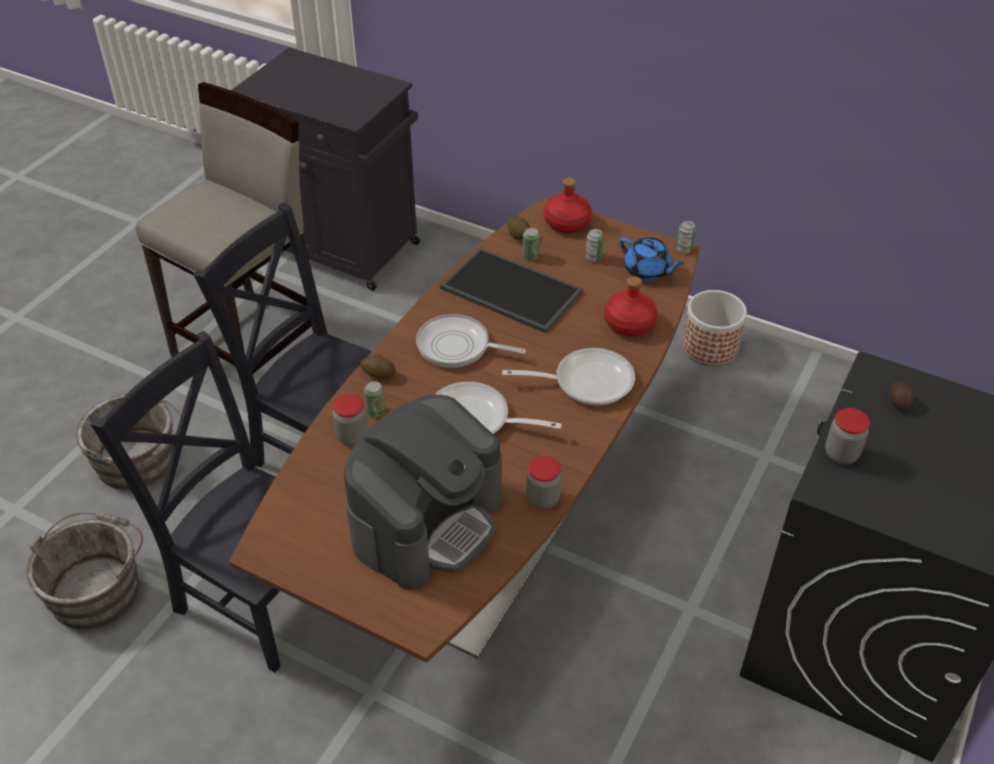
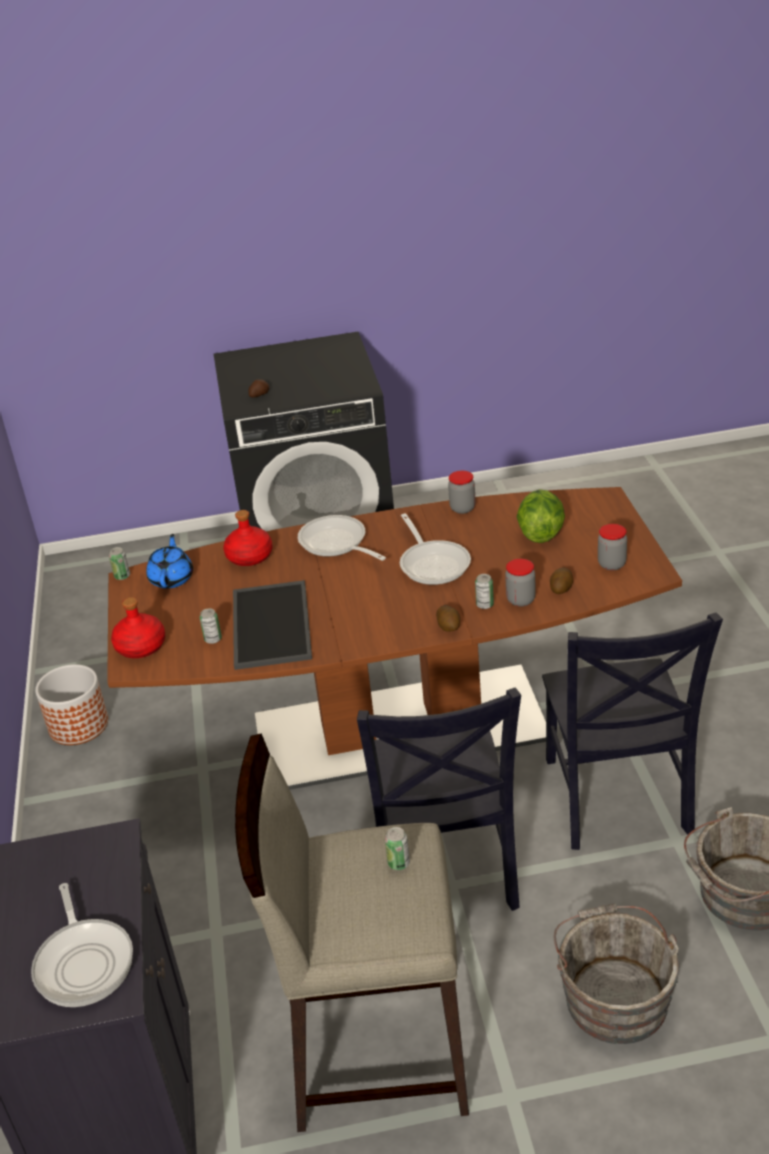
camera: 125 degrees left, 10 degrees down
(427, 521) = (540, 533): coffee machine -> lettuce
(457, 347) = (371, 610): frying pan -> frying pan (84, 962)
(519, 235) = (188, 661): potato -> potato (561, 588)
(593, 257) = (180, 609): can -> can (398, 863)
(841, 454) = (328, 393): jar -> jar (611, 564)

